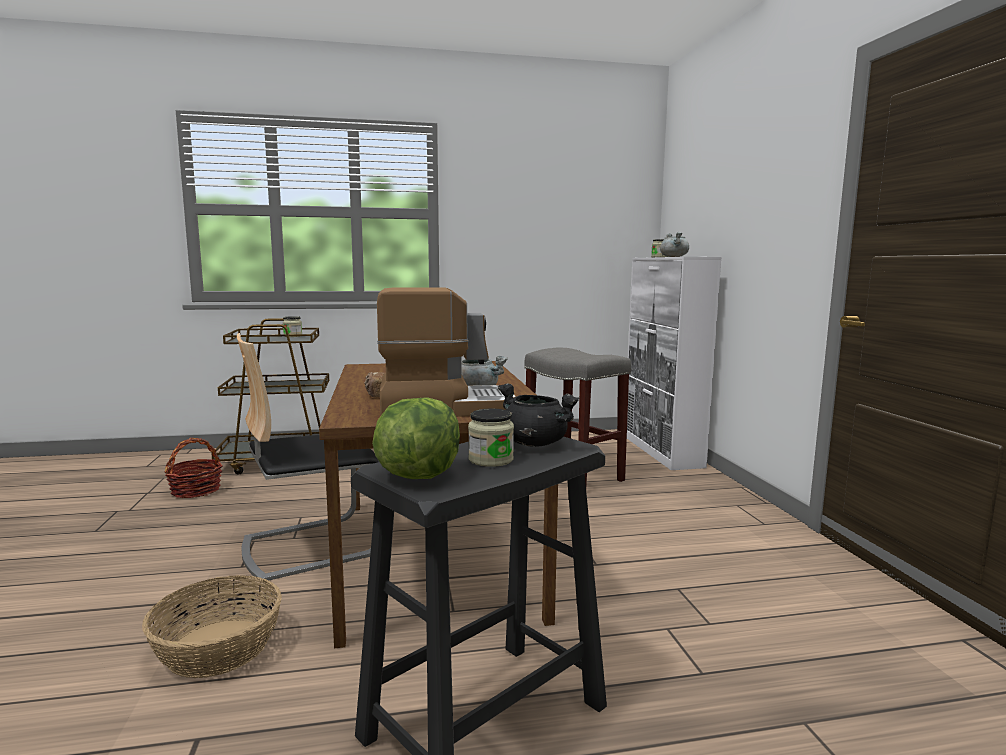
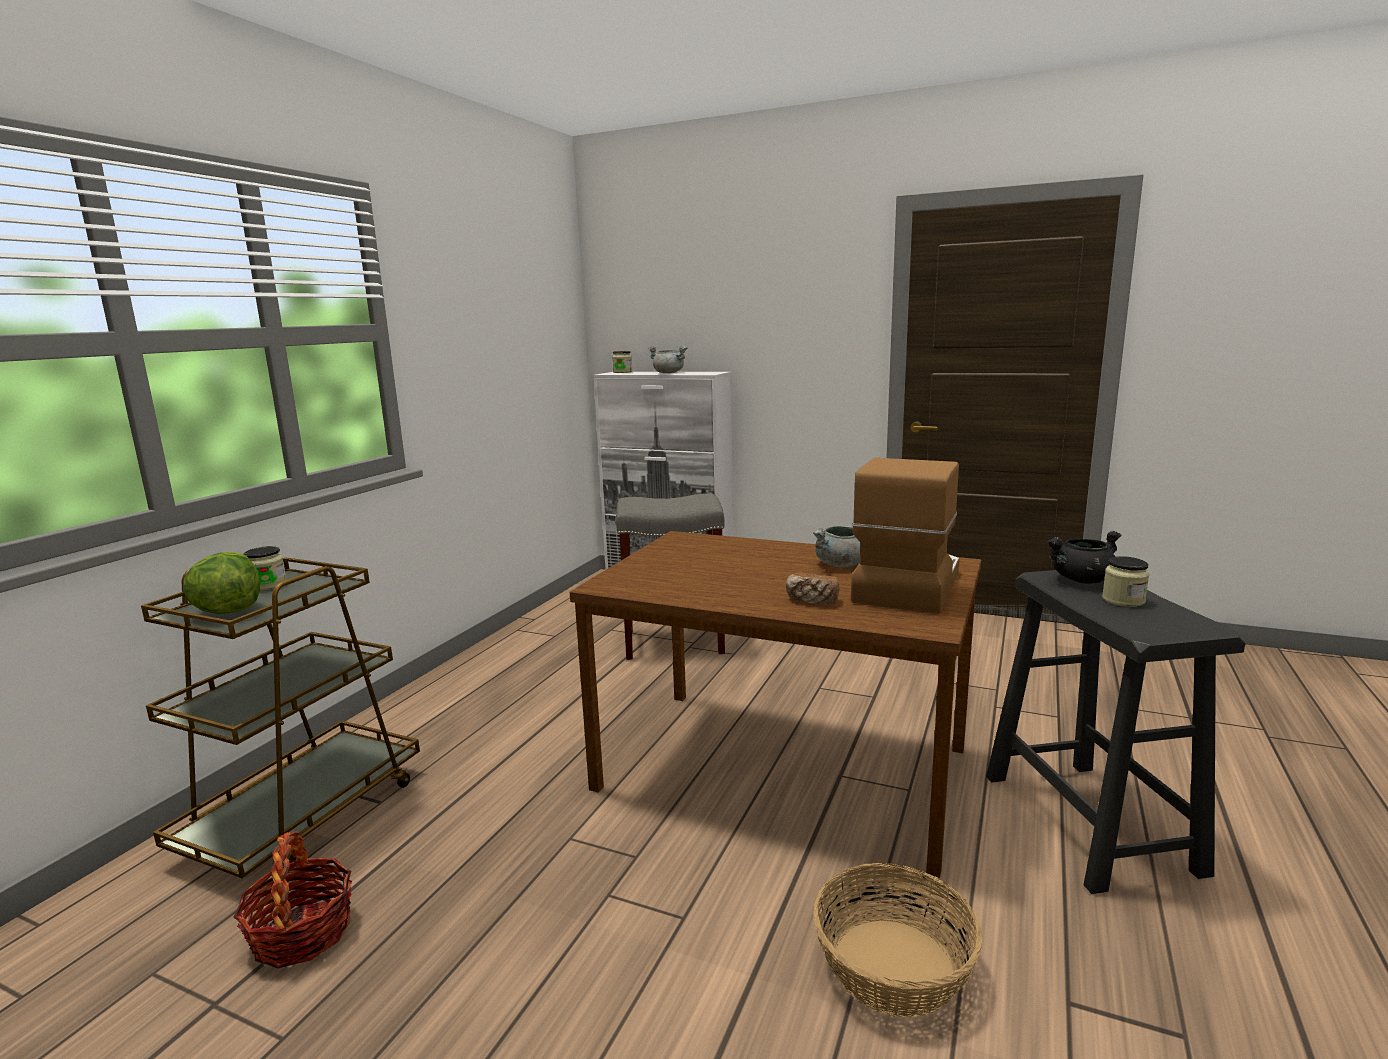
camera: 55 degrees left, 5 degrees up
(311, 545) = (674, 846): chair -> none
(418, 475) = (1168, 626): lettuce -> lettuce (228, 611)

